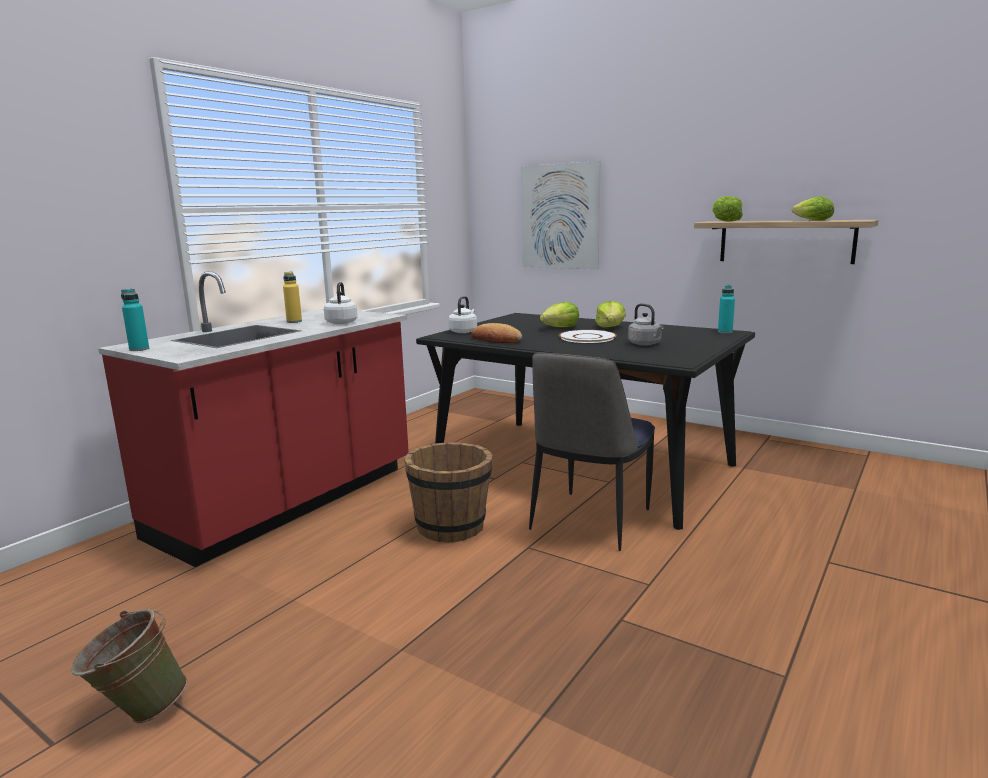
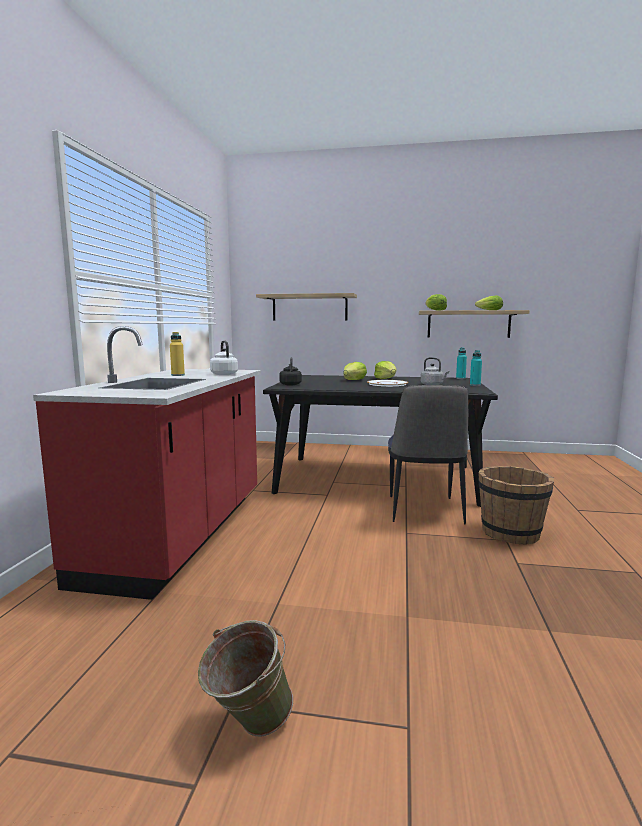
camera: 25 degrees left, 5 degrees down
(139, 349) = (88, 393): turquoise bottle -> turquoise bottle (475, 385)
(451, 526) = (337, 529): brown bucket -> brown bucket (510, 533)
(463, 331) = (290, 384): white kettle -> black kettle
(496, 340) = (329, 387): bread -> none
(560, 217) = (309, 308): picture -> shelf

